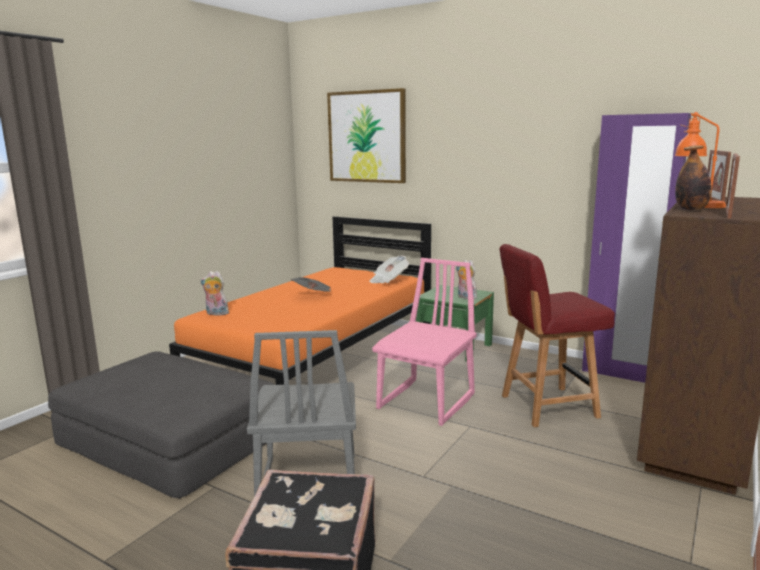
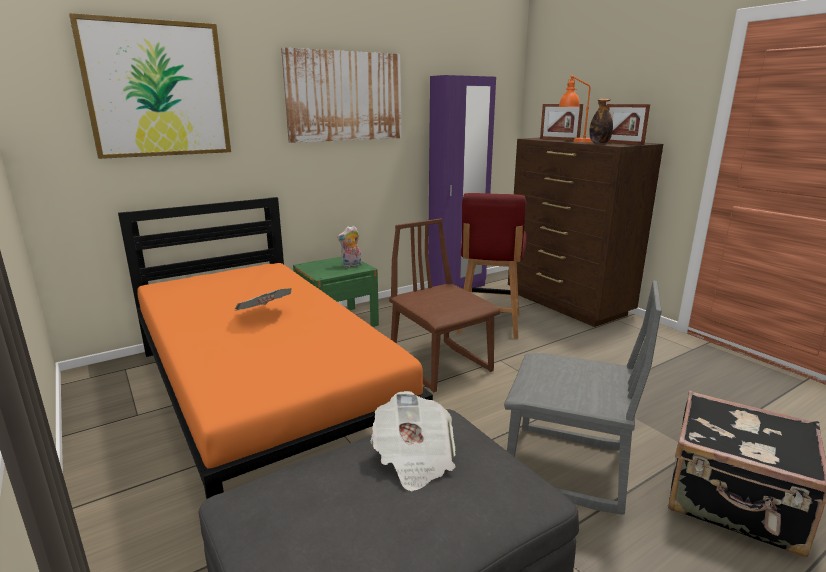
camera: 65 degrees left, 5 degrees up
(216, 314) = (236, 387): plush toy -> none
(388, 280) = (273, 273): newspaper -> newspaper (413, 459)
(427, 402) = (441, 365): pink chair -> brown chair
(506, 140) = (345, 96): none -> picture

